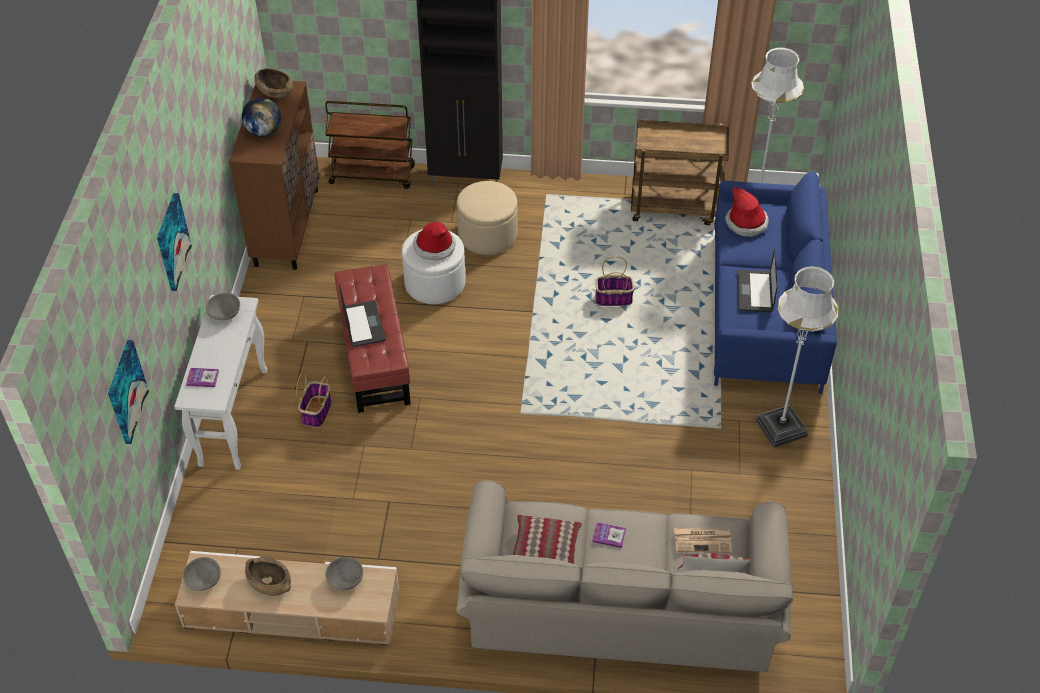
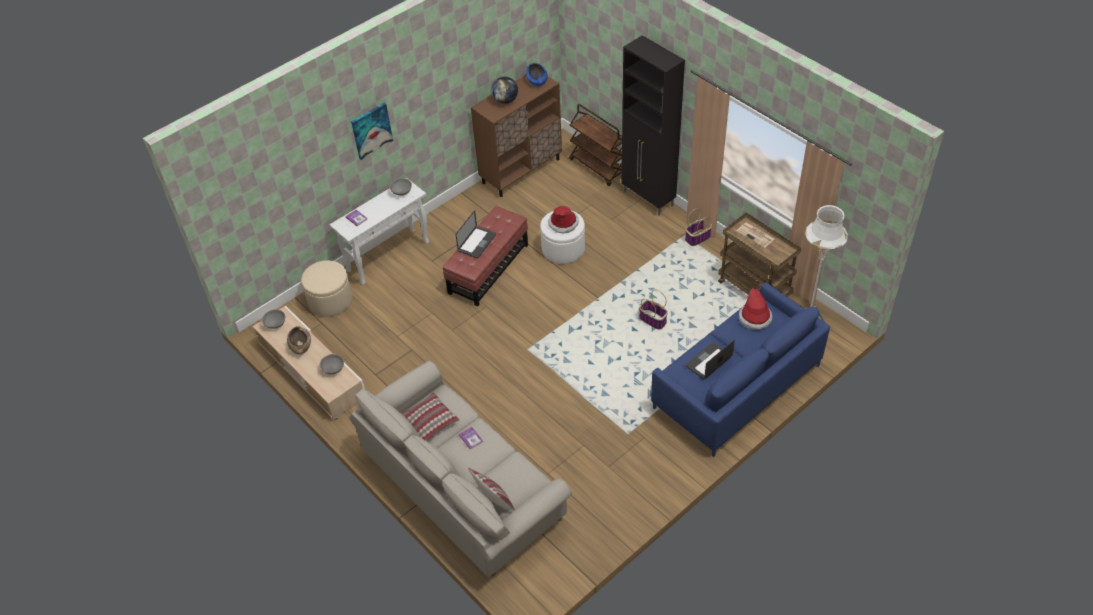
camera: 45 degrees right, 0 degrees up
(126, 392) = (277, 194): picture -> none
(275, 91) = (537, 80): brown bowl -> blue bowl
(316, 411) = (429, 279): basket -> basket (698, 238)
(487, 235) = (623, 239): beige ottoman -> beige ottoman (330, 300)
(703, 540) = (514, 477): newspaper -> newspaper (756, 235)
(781, 428) = (664, 459): white floor lamp -> none

